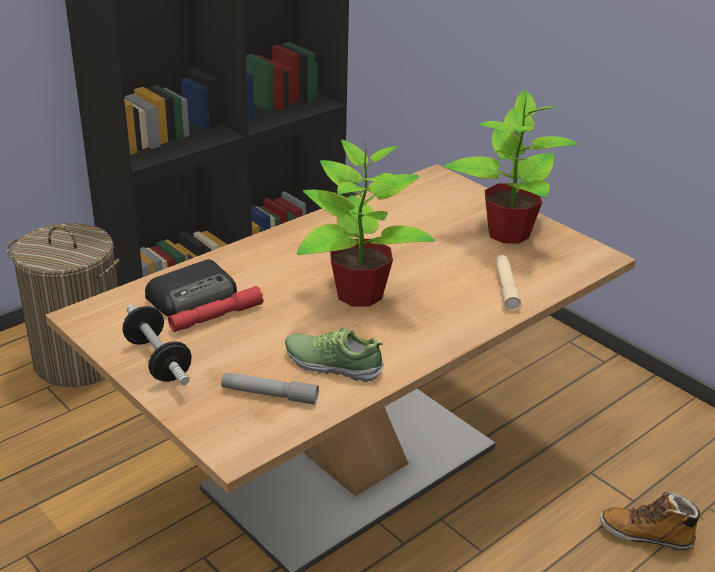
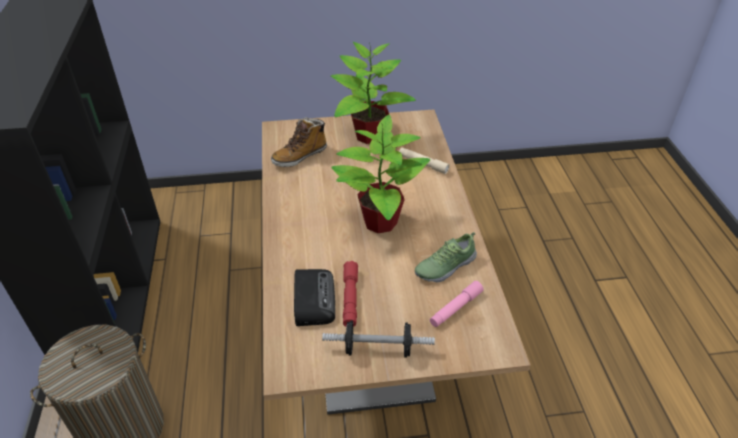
camera: 55 degrees left, 10 degrees up
(269, 394) = (455, 308): grey flashlight -> pink flashlight
(646, 535) = (501, 240): boot -> boot (300, 156)

